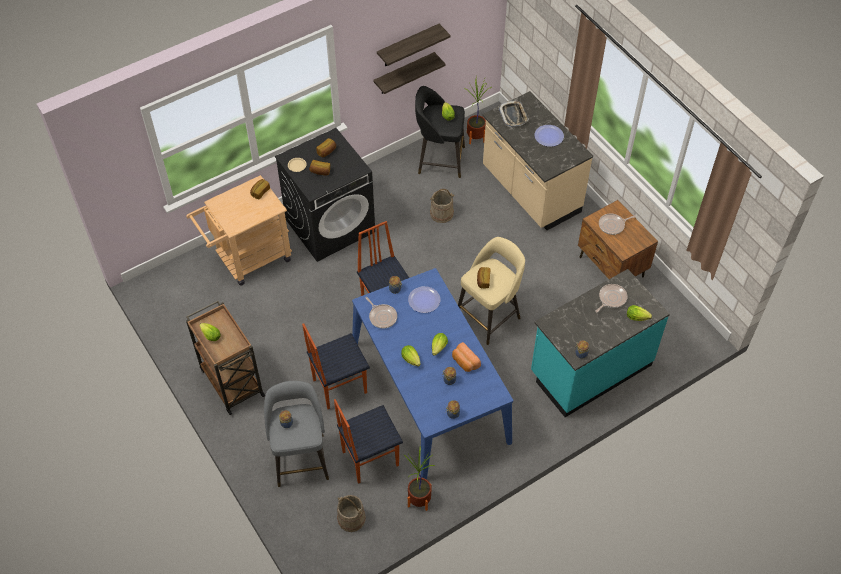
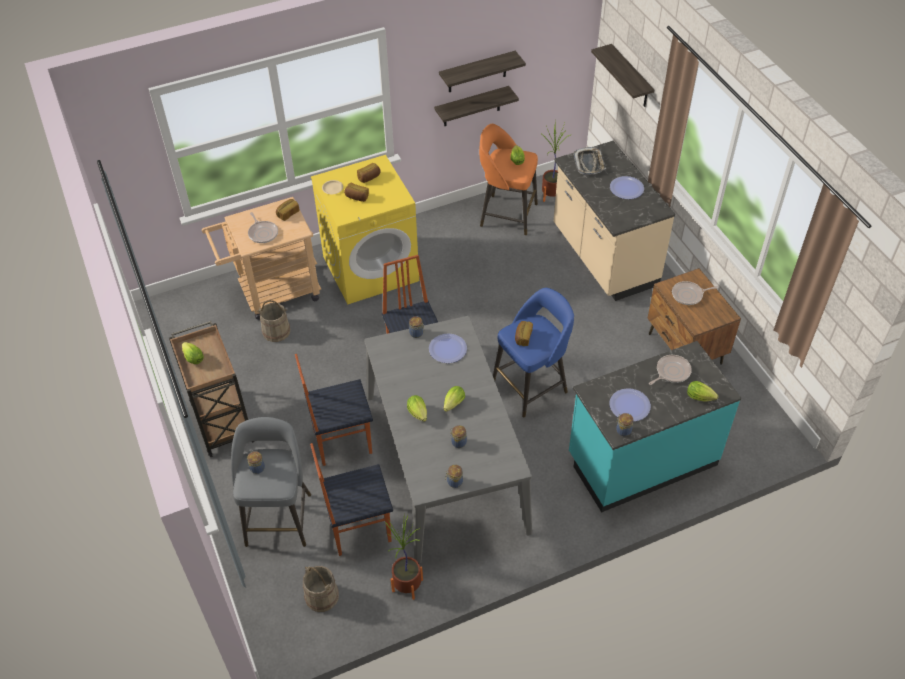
camera: 10 degrees right, 5 degrees down
(330, 225) = (371, 268): black washing machine -> yellow washing machine
(382, 316) = (394, 361): frying pan -> frying pan (263, 233)
(429, 392) = (445, 461): blue dining table -> grey dining table
(439, 160) = (506, 214): black stool -> orange stool
(441, 214) = (498, 270): beige bucket -> beige bucket (276, 331)
(464, 362) = (481, 424): bread -> none
(489, 316) = (531, 386): beige stool -> blue stool
(541, 37) = (631, 77): none -> shelf
(582, 332) = (629, 405): none -> plate

